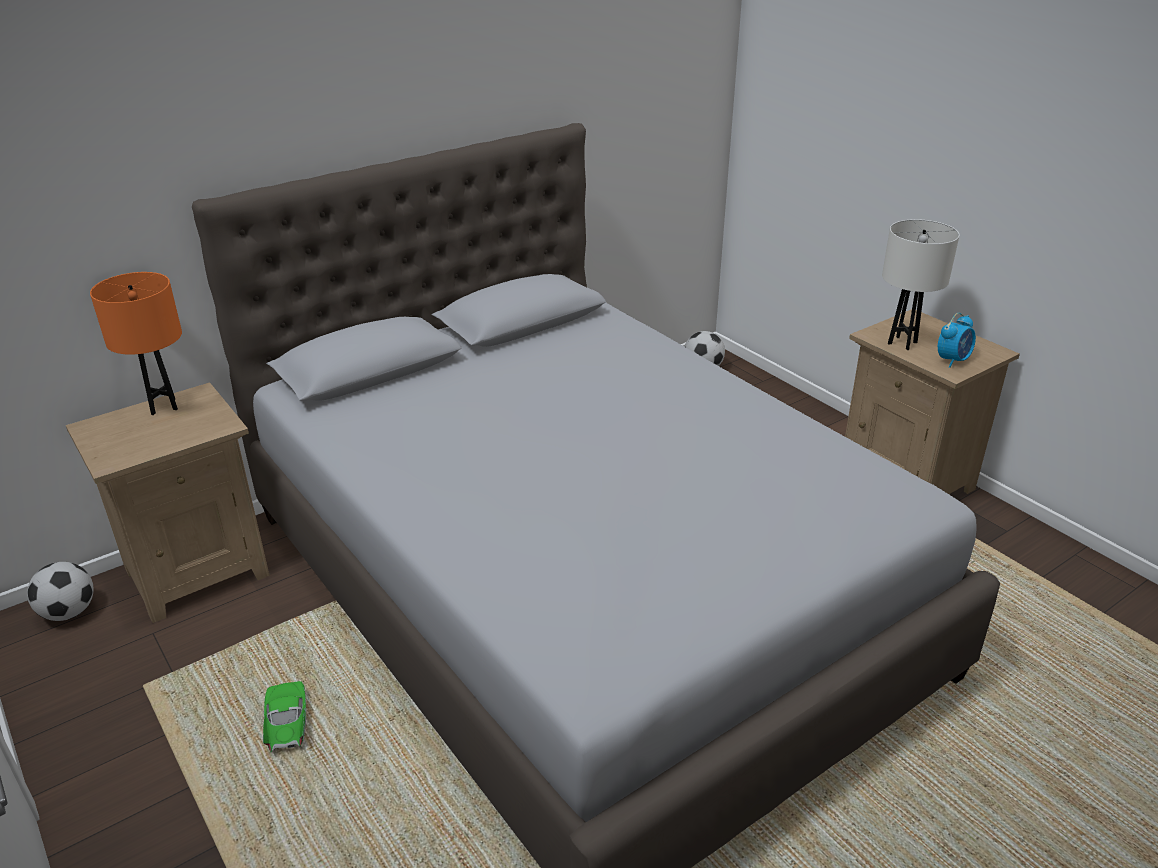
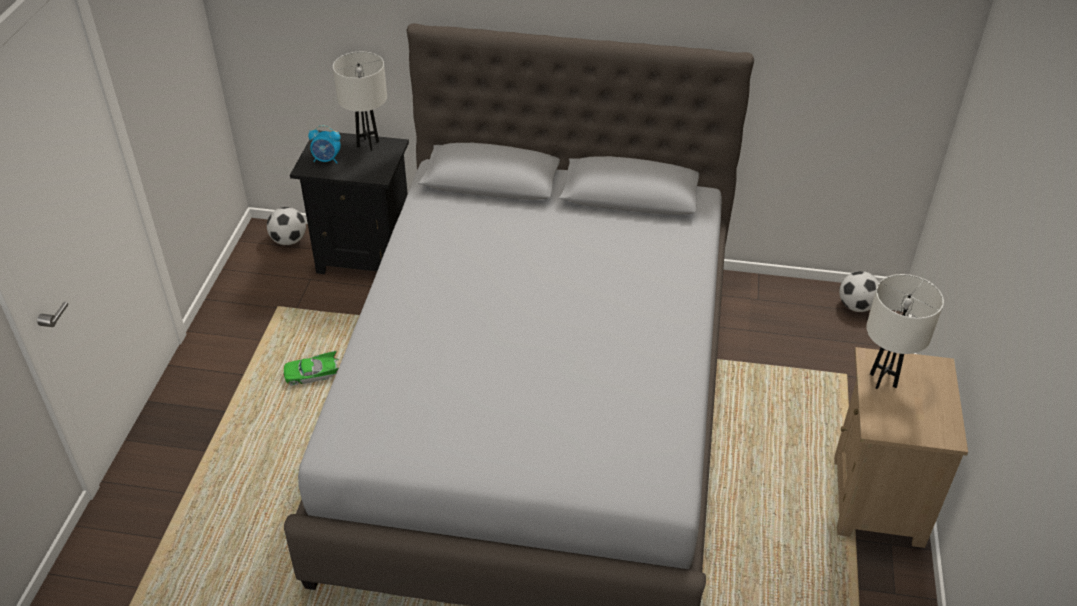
camera: 45 degrees right, 10 degrees up
(163, 407) = (367, 144): orange table lamp -> white table lamp
(200, 573) = (365, 257): beige nightstand -> black nightstand
(287, 724) = (312, 375): green toy car -> green toy car turned 135 degrees counterclockwise
(953, 360) = (896, 420): alarm clock -> alarm clock (327, 160)

